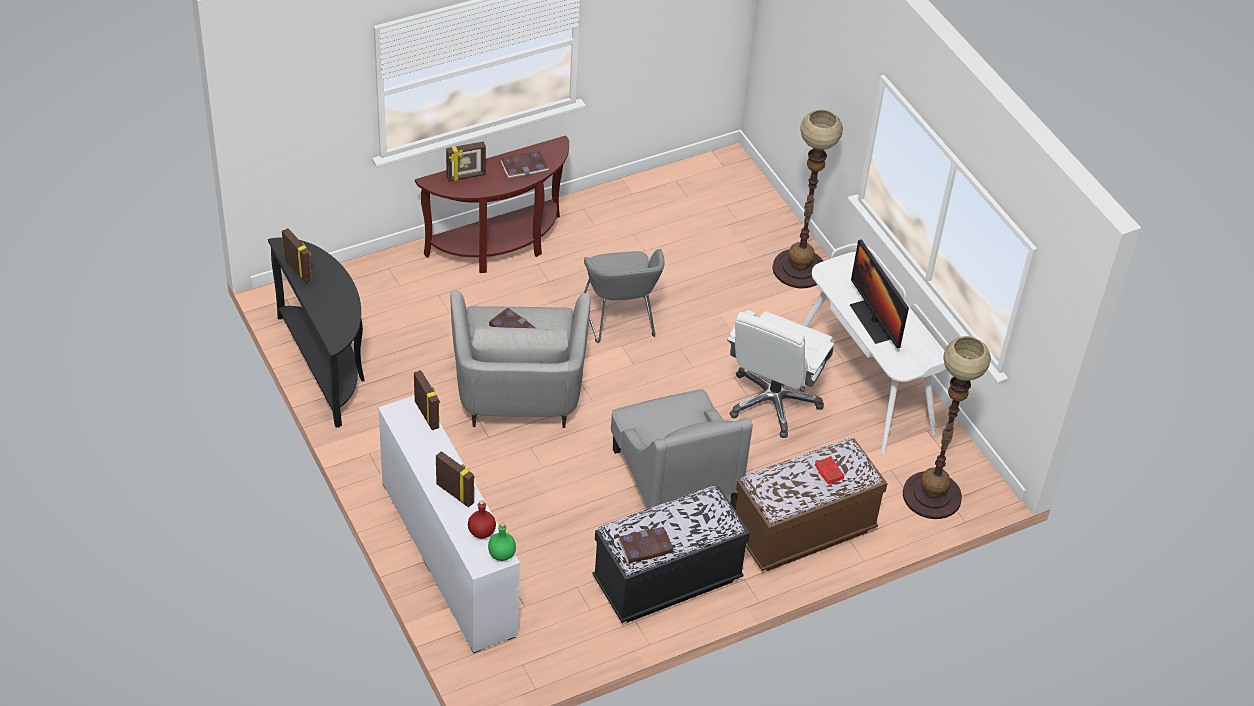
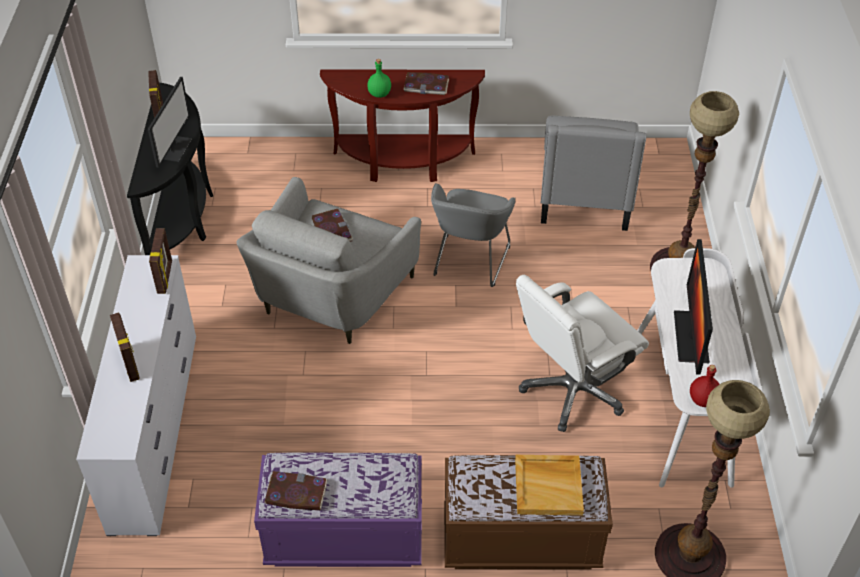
camera: 30 degrees right, 0 degrees up
(338, 298) = (174, 148): none -> monitor
(466, 176) = (367, 79): picture frame -> none
(481, 532) = (122, 412): red bottle -> red bottle (702, 400)
(502, 554) = (124, 444): green bottle -> green bottle (380, 94)
(667, 581) = (344, 538): black bench -> purple bench
(674, 478) = (422, 432): grey armchair -> grey armchair (585, 192)
(828, 472) = (549, 486): red book -> beige tray

